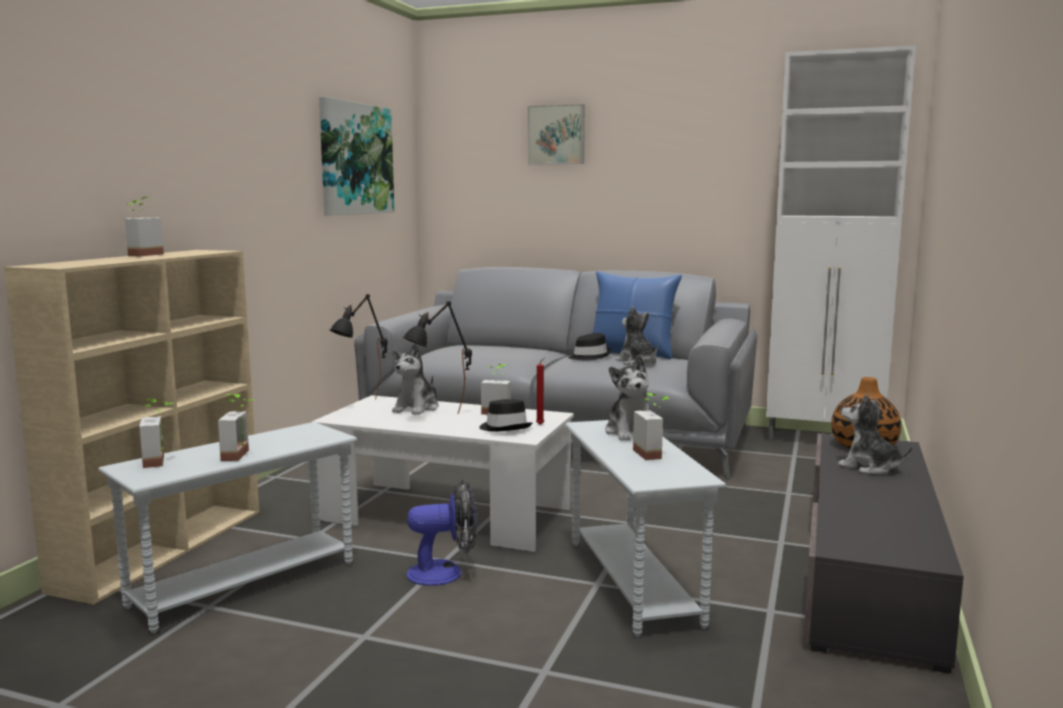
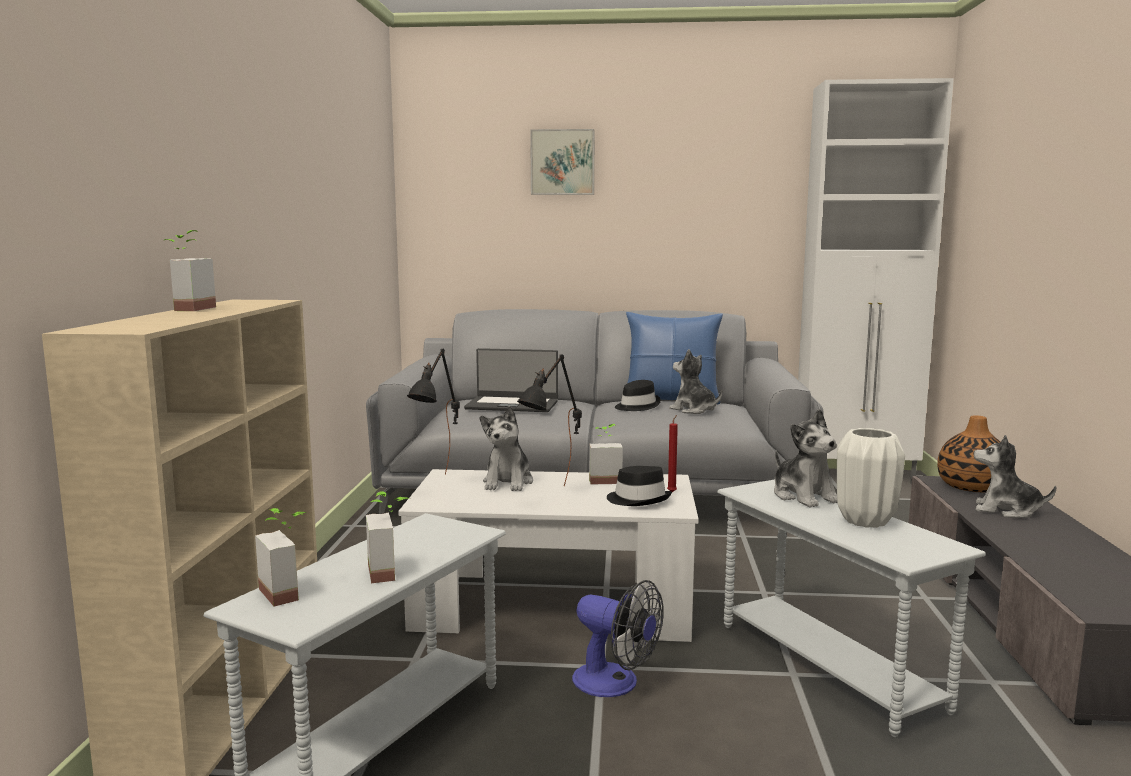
camera: 15 degrees left, 0 degrees up
(355, 159) = (352, 186): picture -> none
(445, 573) = (615, 684): fan -> fan turned 60 degrees clockwise
(483, 350) = (512, 405): none -> laptop
(654, 453) = (864, 521): potted plant -> white vase

